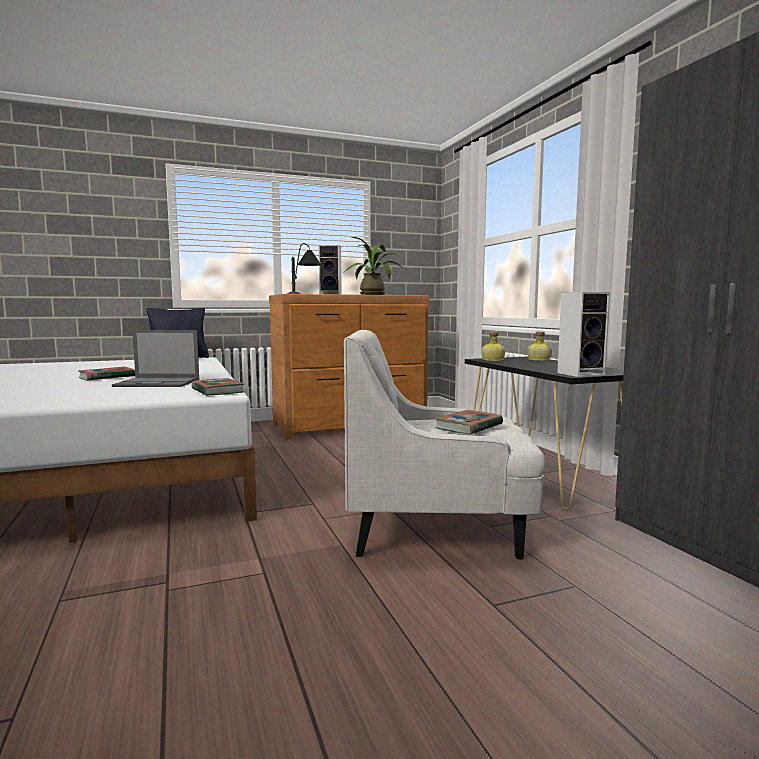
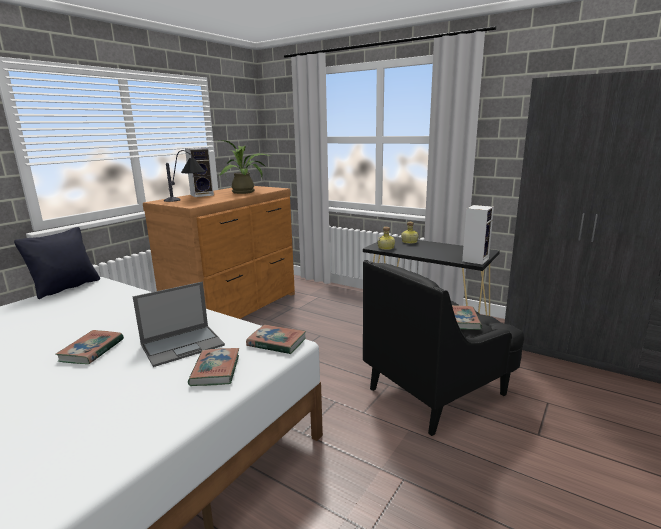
camera: 35 degrees left, 10 degrees up
(138, 393) = (215, 370): none -> book
(436, 529) = (438, 391): white armchair -> black armchair

